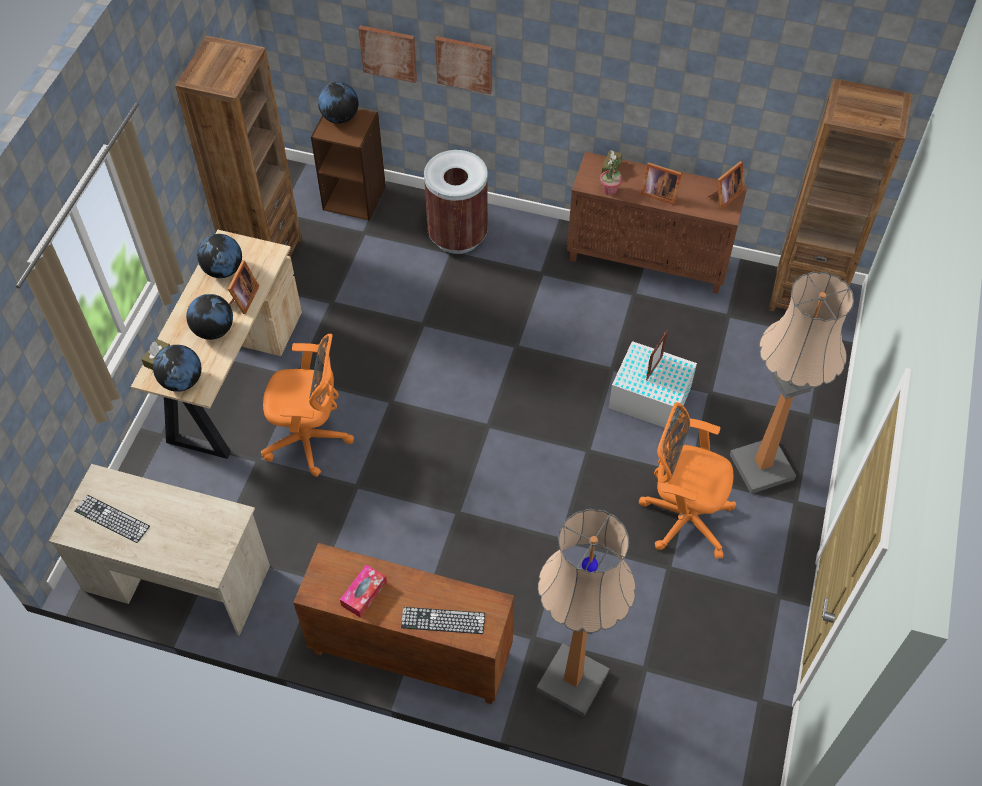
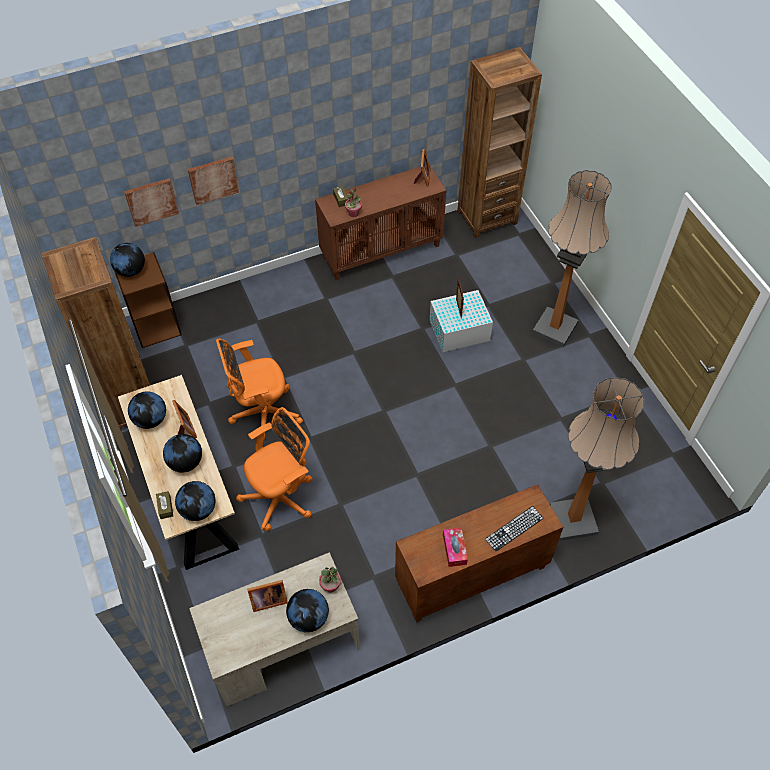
camera: 40 degrees left, 0 degrees up
(112, 519) = (242, 631): keyboard -> none
(176, 552) = (308, 618): none -> globe
(224, 539) = (330, 586): none -> potted plant
(458, 235) = (250, 308): brown trash can -> none
(658, 193) = (383, 198): picture frame -> picture frame (267, 600)
(682, 517) = (541, 385): orange office chair -> orange office chair (262, 414)

